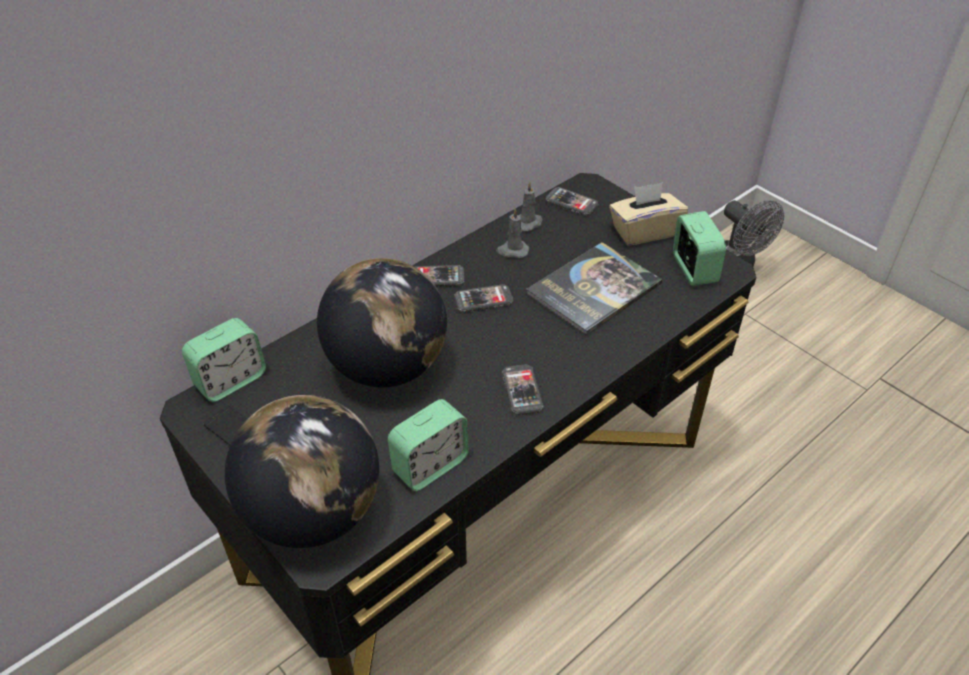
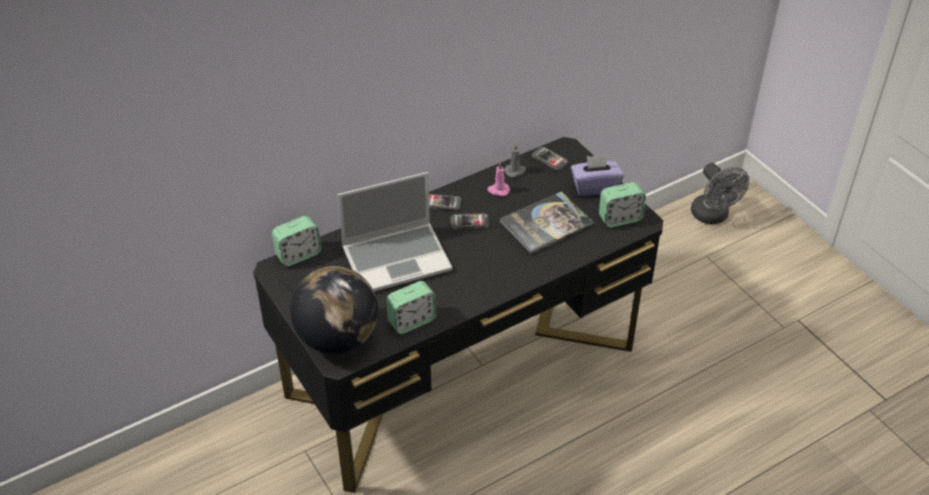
camera: 10 degrees right, 0 degrees up
(387, 366) = (397, 258): globe -> laptop
(512, 251) = (498, 190): grey candle -> pink candle
(522, 391) = (479, 284): phone -> none
(644, 231) = (595, 187): beige tissue box -> purple tissue box
(693, 269) = (620, 218): alarm clock -> alarm clock turned 75 degrees clockwise

